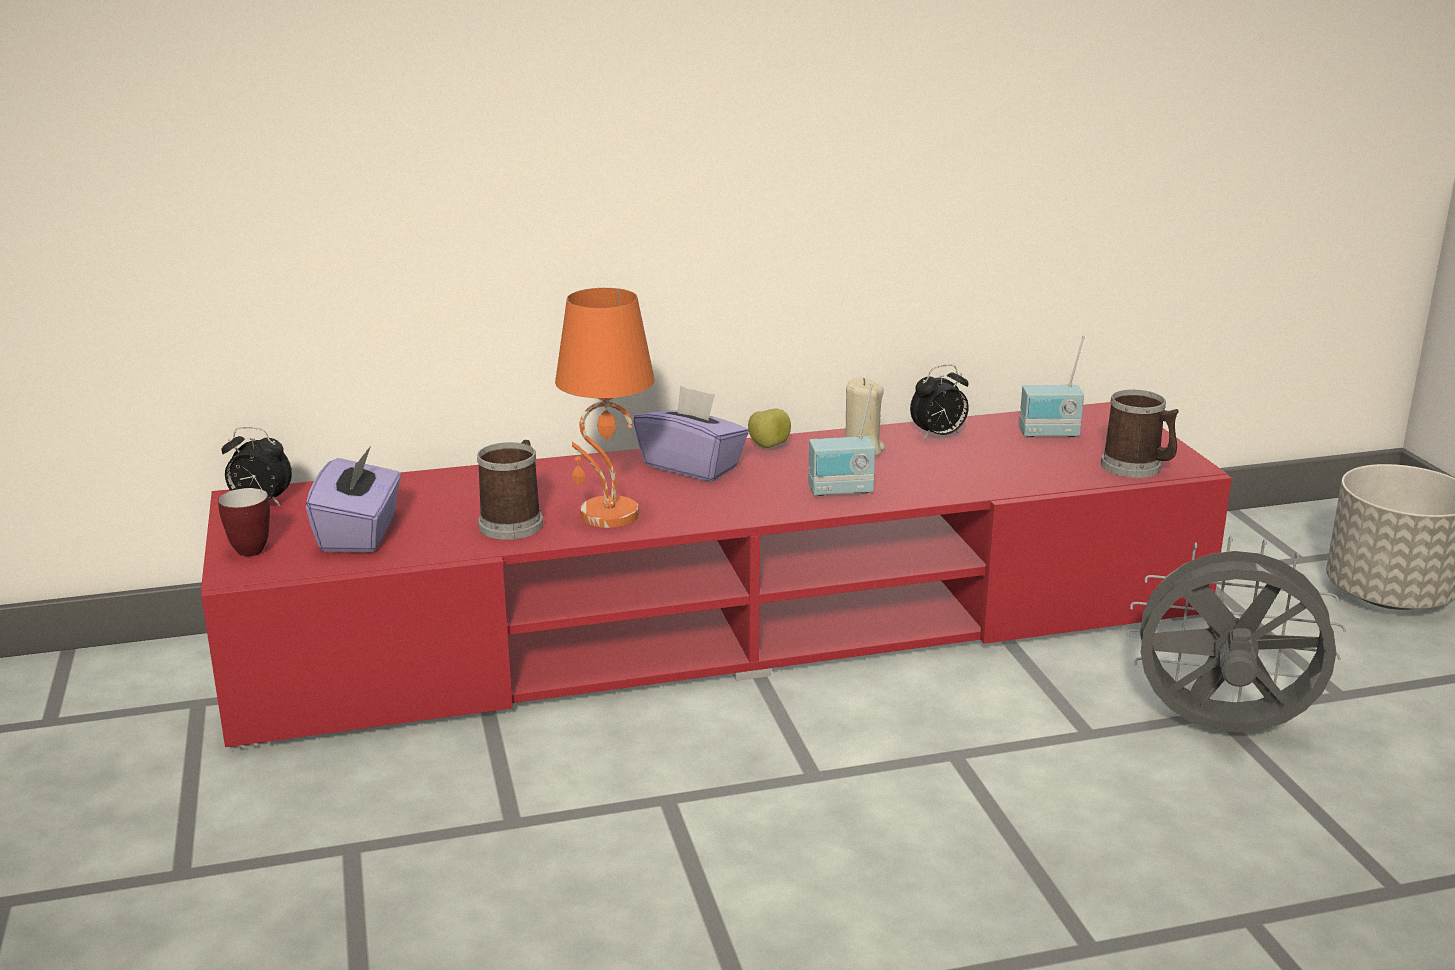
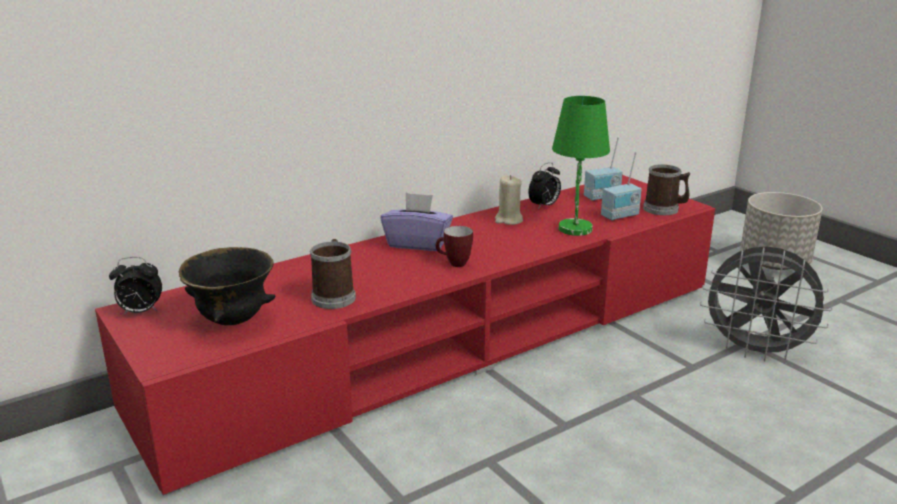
camera: 20 degrees left, 0 degrees up
(245, 550) = (153, 346): mug -> mug (453, 264)
(360, 534) = (232, 321): purple tissue box -> black bowl
(607, 515) = (392, 282): orange table lamp -> none
(769, 446) = (453, 225): apple -> none
(841, 491) = (520, 246): radio -> radio (620, 216)
(953, 477) = (574, 228): none -> green table lamp
(1221, 731) = (756, 351): grey fan -> grey fan turned 150 degrees counterclockwise

